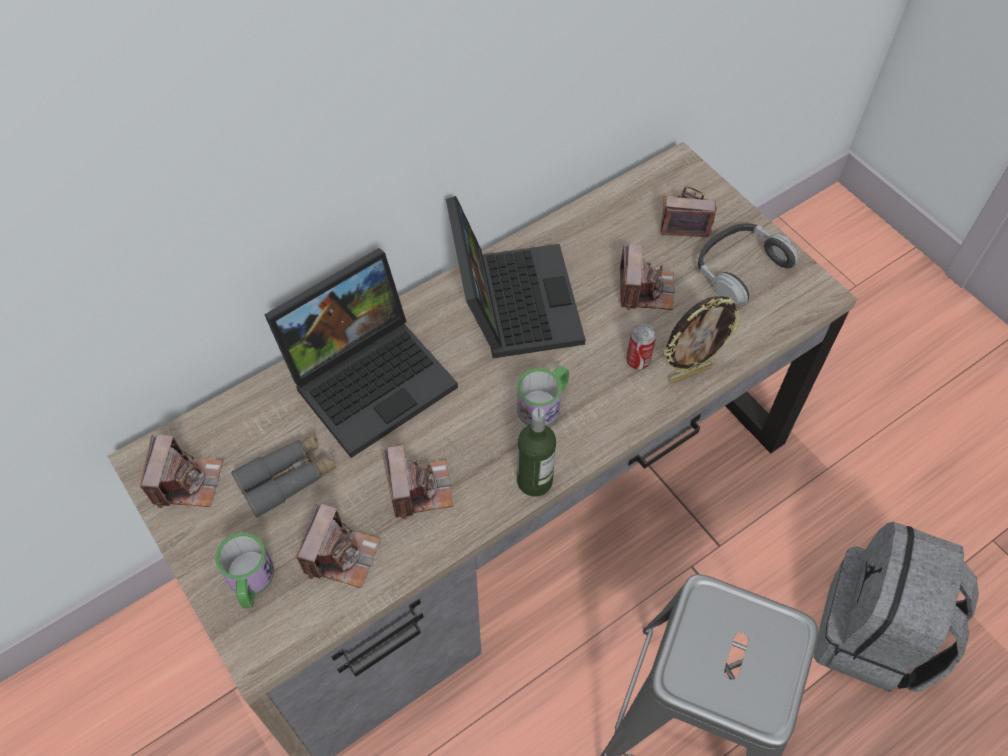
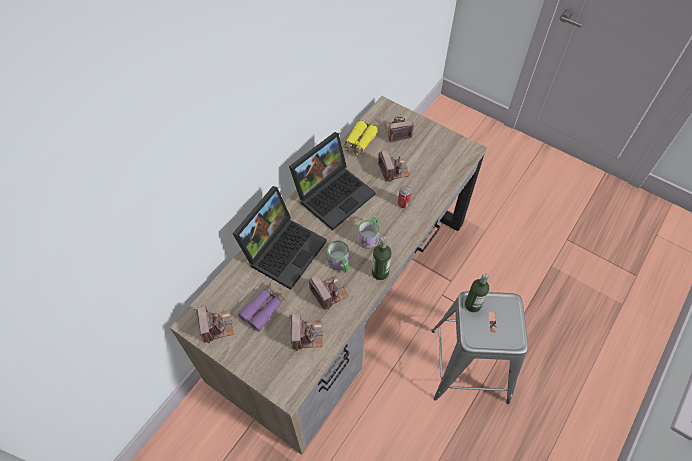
camera: 20 degrees left, 0 degrees up
(250, 582) = (268, 362): mug -> mug (340, 263)
(287, 478) = (264, 309): grey binoculars -> purple binoculars
(511, 301) = (334, 193): laptop -> laptop turned 75 degrees clockwise
(600, 218) = (359, 142): none -> yellow binoculars
(690, 373) = (428, 202): picture frame -> none
(708, 607) = (472, 305): none -> bottle
(740, 268) = (431, 148): headphones -> none
(873, 635) = (532, 298): grey backpack -> none

